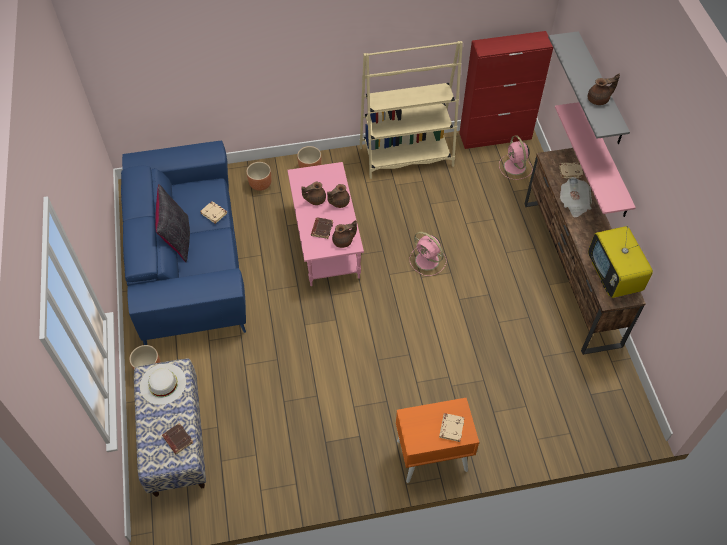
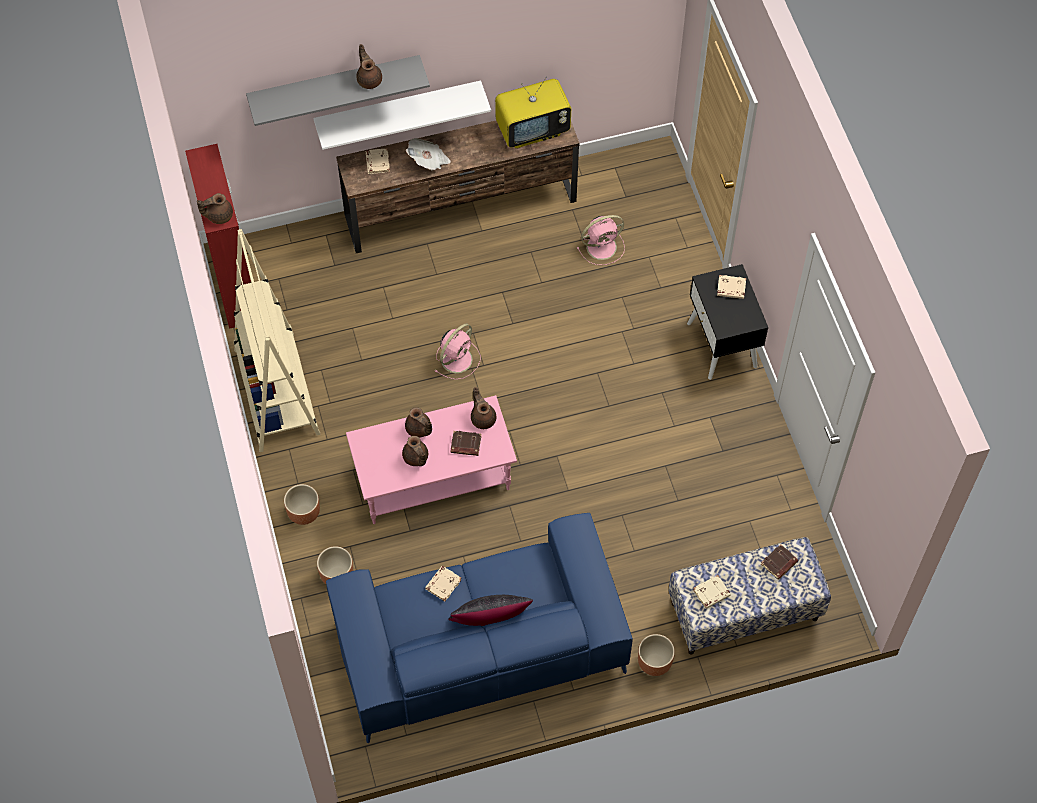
camera: 95 degrees left, 5 degrees up
(163, 384) = (711, 593): white hat -> beige book
(431, 455) = (722, 345): orange nightstand -> black nightstand
(487, 46) = (218, 215): none -> brown teapot
(515, 167) = (292, 262): pink fan -> pink fan (603, 246)
(605, 161) = (398, 109): pink shelf -> white shelf

